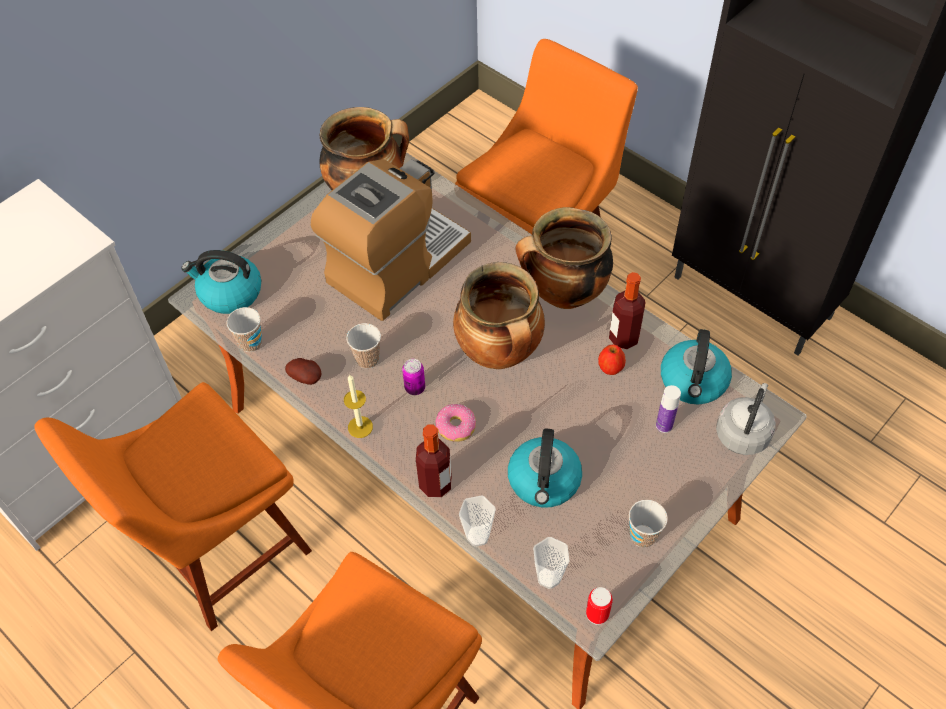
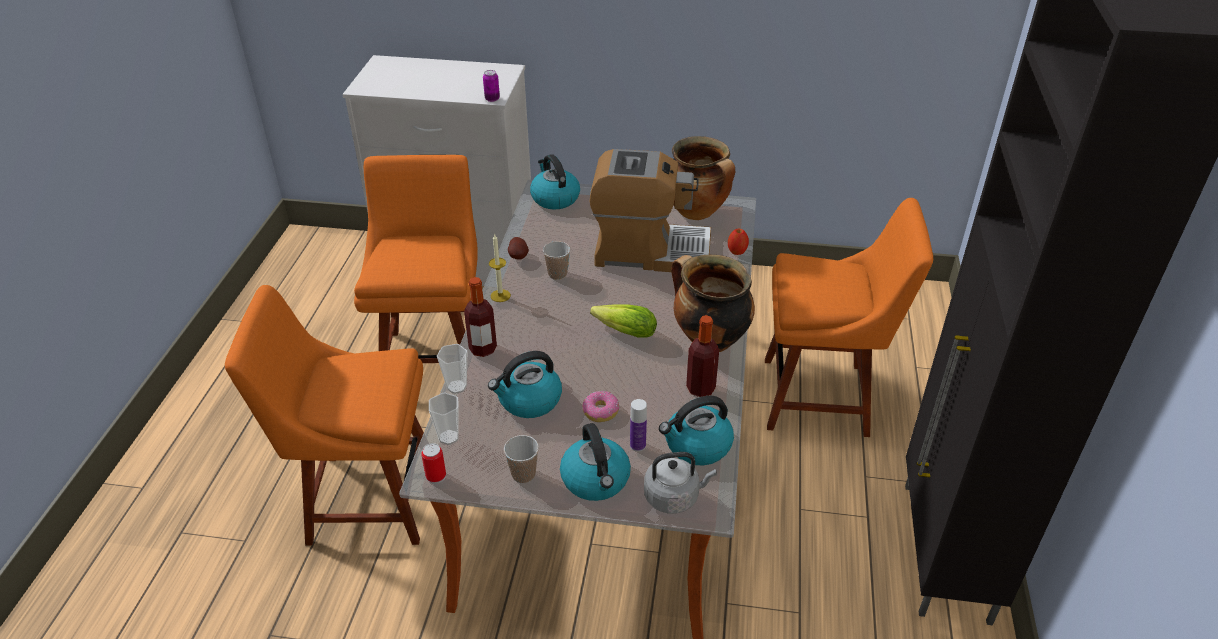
camera: 55 degrees right, 15 degrees down
(217, 552) = (435, 356): orange chair -> orange chair turned 75 degrees clockwise
(250, 343) = (524, 223): cup -> none
(415, 388) = (554, 305): can -> can (492, 99)
(455, 426) = (538, 337): donut -> donut (600, 411)
(500, 353) = (622, 331): cooking pot -> lettuce
(610, 368) = (664, 393): apple -> apple (737, 251)
(687, 480) = (596, 480): none -> kettle

